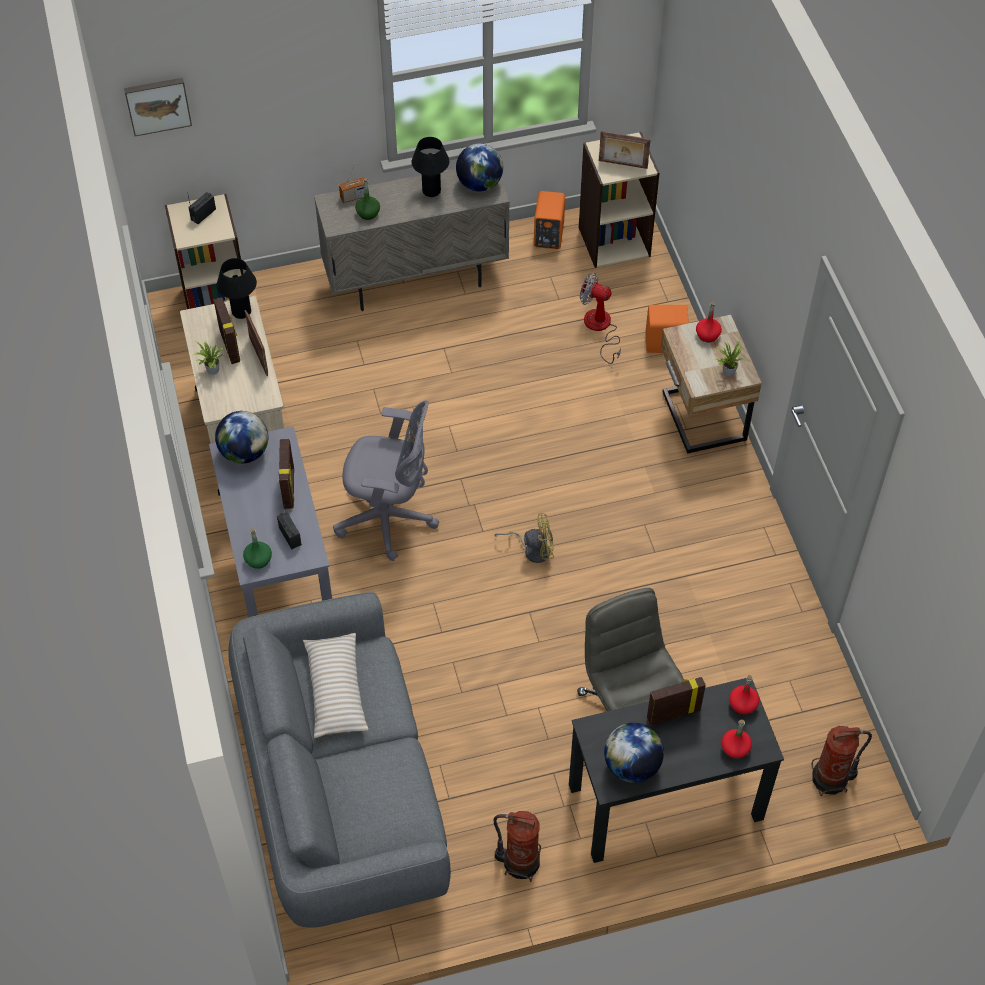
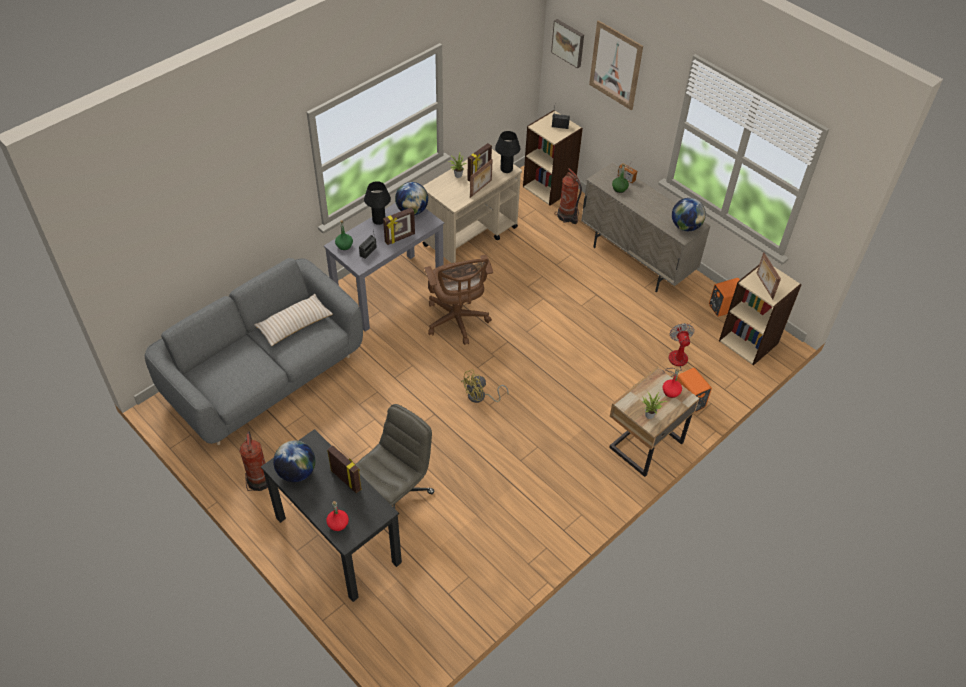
camera: 60 degrees right, 5 degrees down
(253, 80) = (615, 65): none -> picture
(389, 518) = (457, 321): grey office chair -> brown office chair
(431, 191) = (660, 208): black table lamp -> black table lamp (379, 220)
(532, 549) = (480, 397): yellow fan -> yellow fan turned 90 degrees clockwise
(743, 704) = (374, 516): red bottle -> none
(831, 779) = (405, 632): fire extinguisher -> fire extinguisher (567, 216)

